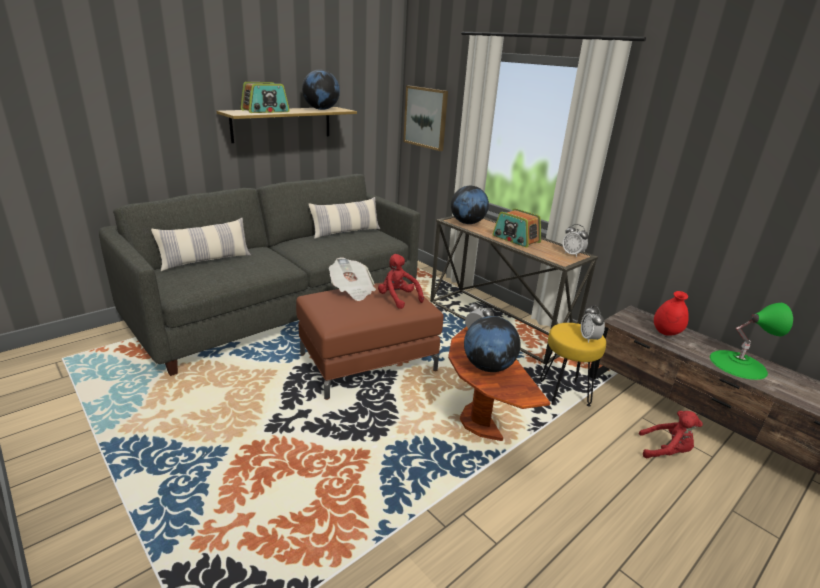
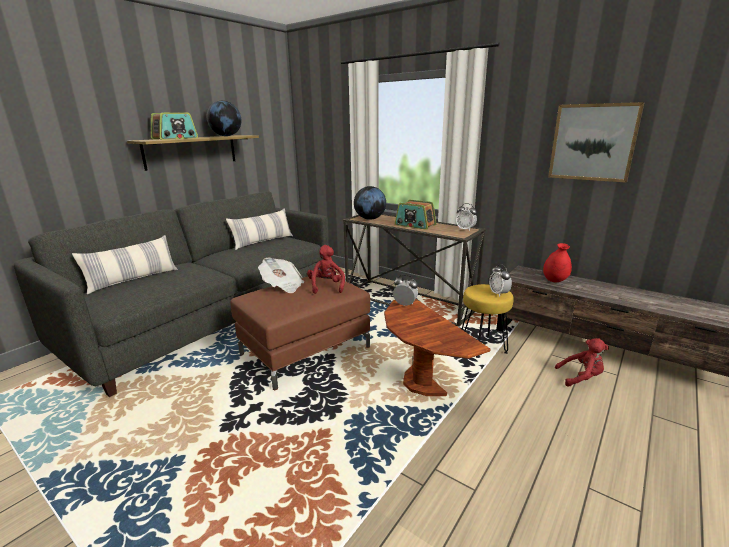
camera: 10 degrees left, 5 degrees down
(398, 299) = (326, 286): red plush toy -> red plush toy turned 45 degrees clockwise
(426, 117) = (317, 139): picture -> picture (593, 142)
(488, 367) = (425, 329): globe -> none
(738, 364) = (619, 294): green table lamp -> none

